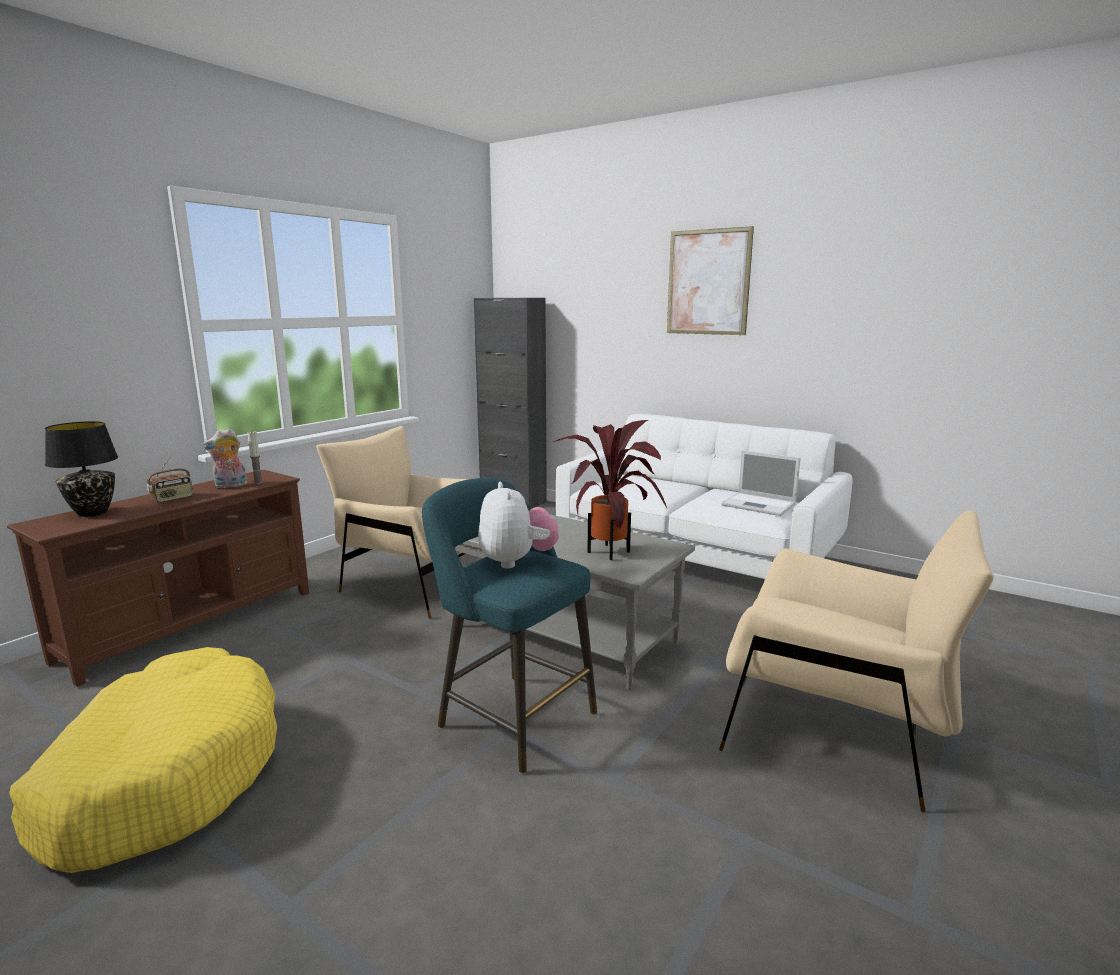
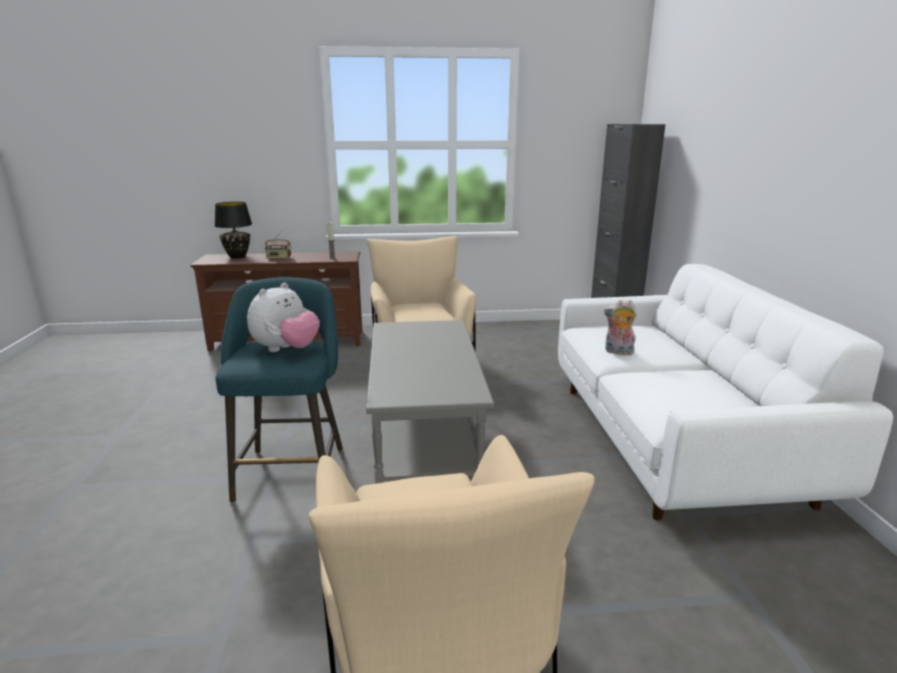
camera: 50 degrees right, 5 degrees up
(164, 775) = (155, 405): yellow dog bed -> none
(230, 486) = (317, 257): plush toy -> plush toy (618, 352)
(613, 551) = (423, 378): potted plant -> none
(708, 282) = (795, 105): picture -> none
(760, 505) = (697, 401): laptop -> none

